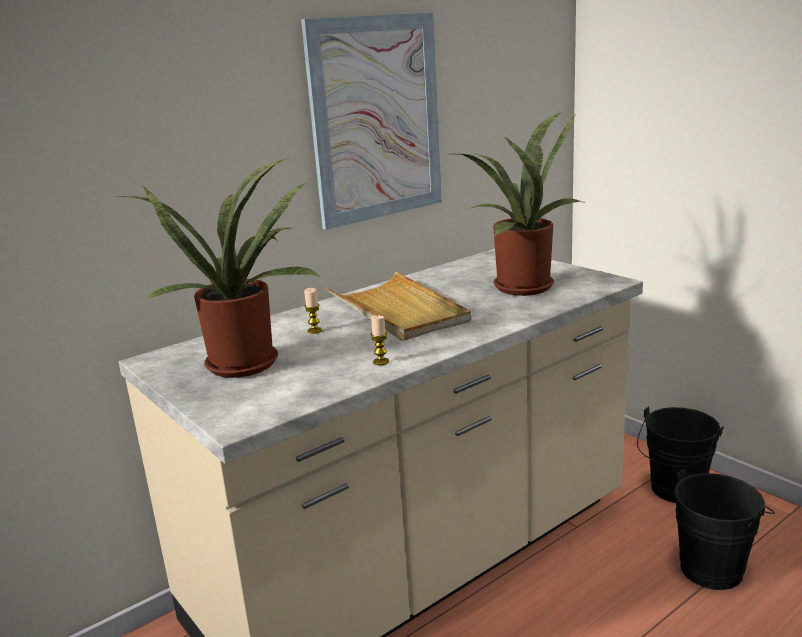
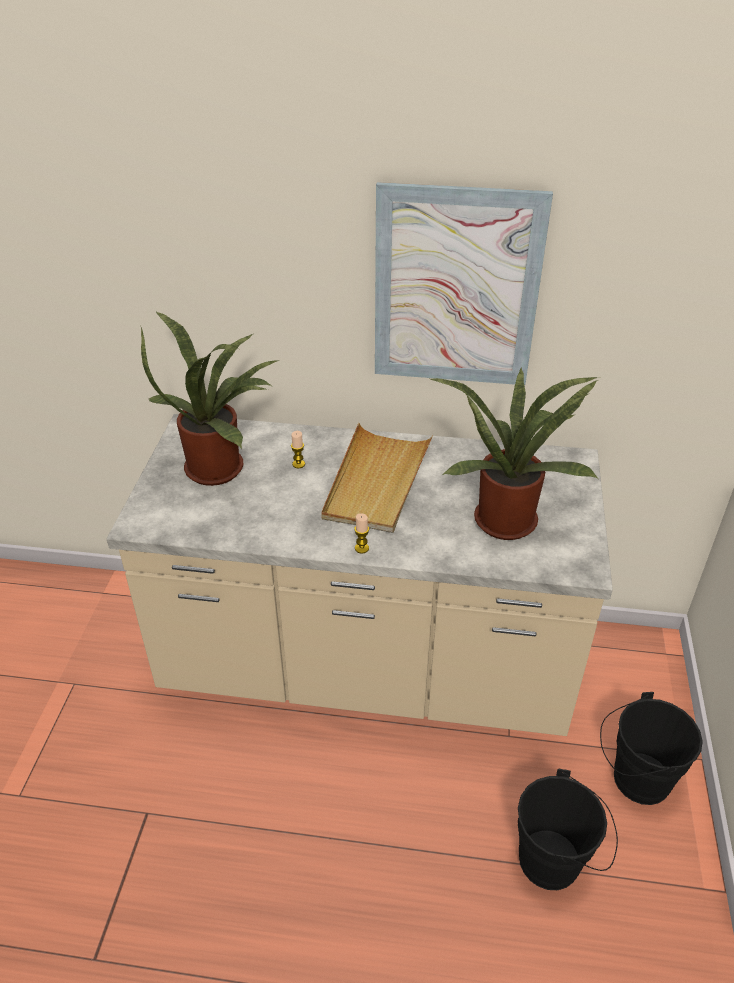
camera: 45 degrees right, 20 degrees up
(381, 362) = (277, 530): candle -> candle (361, 548)

